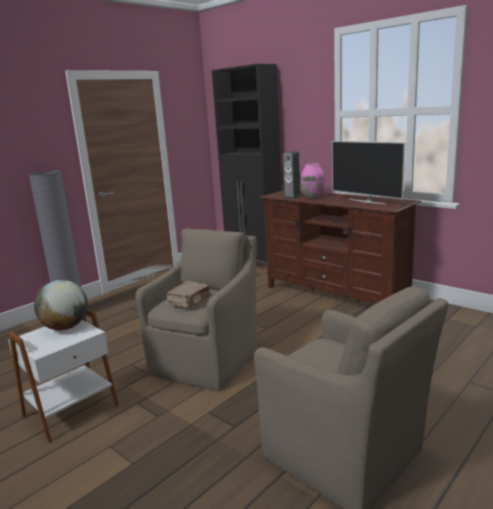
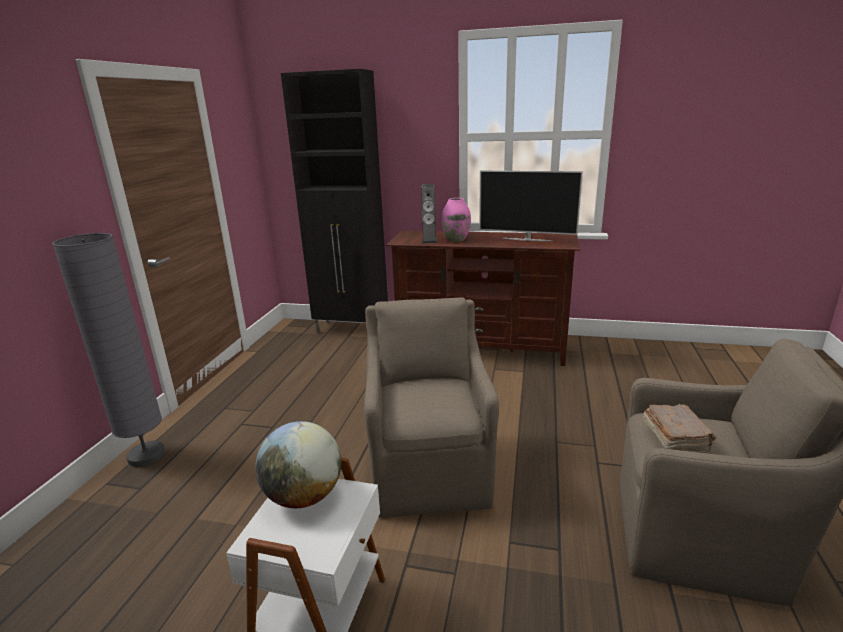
camera: 30 degrees left, 5 degrees up
(190, 301) = (435, 403): brown book -> brown book (675, 437)

